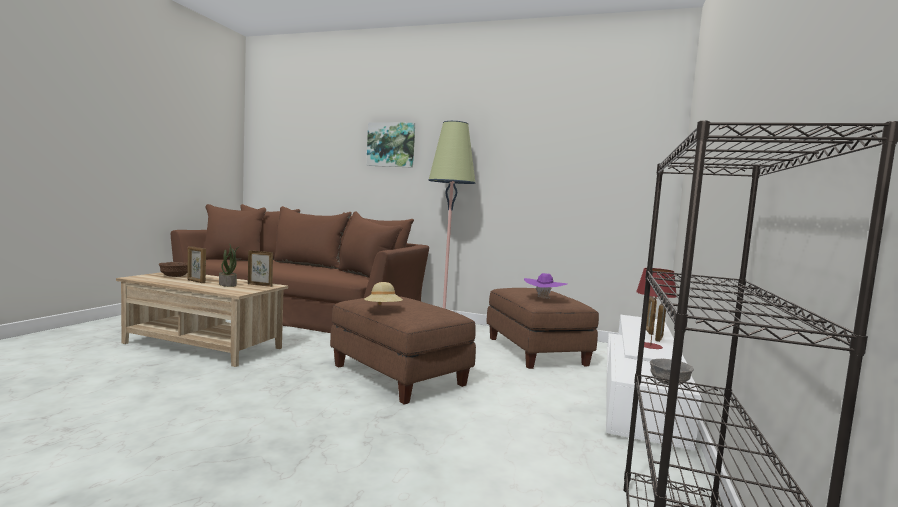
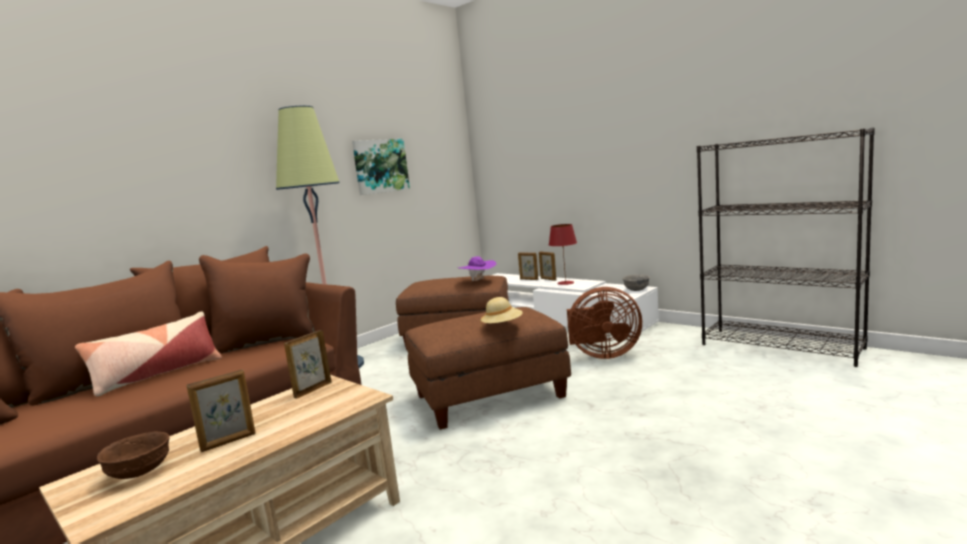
camera: 65 degrees left, 5 degrees up
(228, 284) = (289, 412): potted plant -> none
(308, 267) = (158, 374): none -> pillow
(391, 145) = (172, 142): picture -> picture (380, 166)
(531, 417) = (602, 354): none -> brown fan

